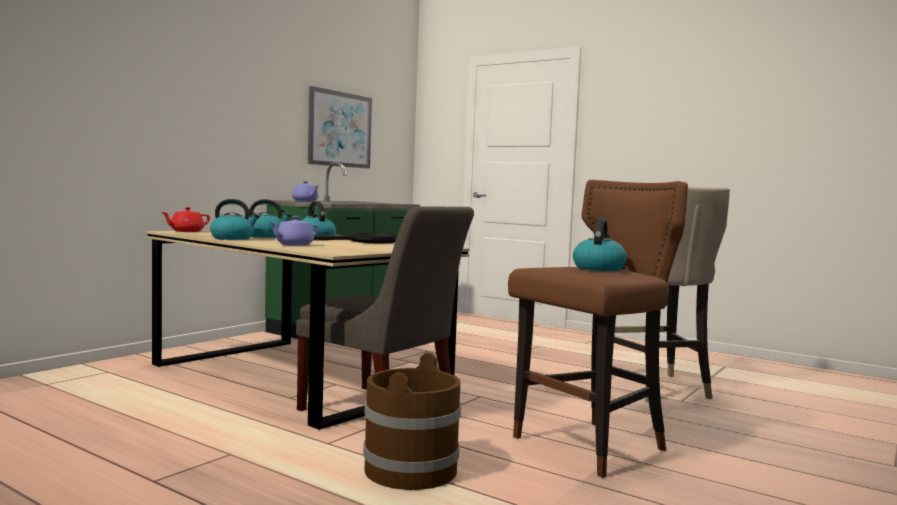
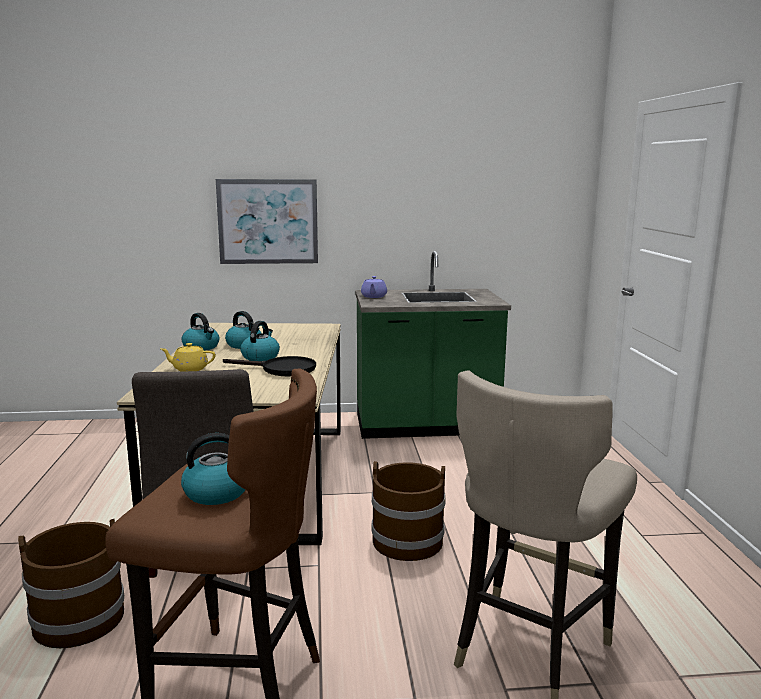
camera: 50 degrees right, 10 degrees up
(186, 231) = (227, 327): red teapot -> none
(293, 244) = (189, 369): purple teapot -> yellow teapot
(340, 129) = (462, 210): picture -> picture (268, 221)
(494, 374) = (407, 541): none -> brown bucket

